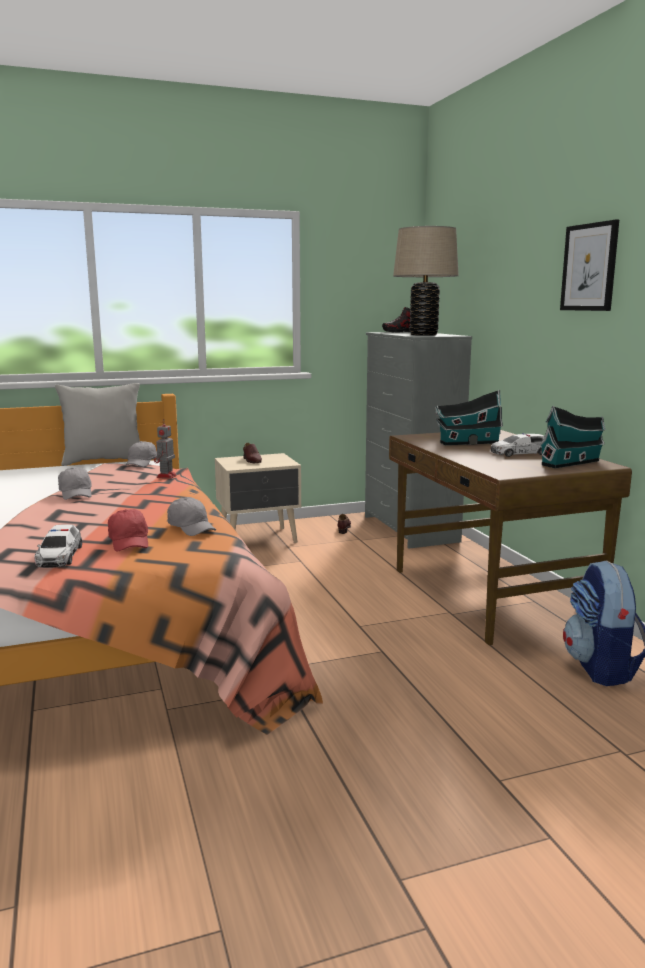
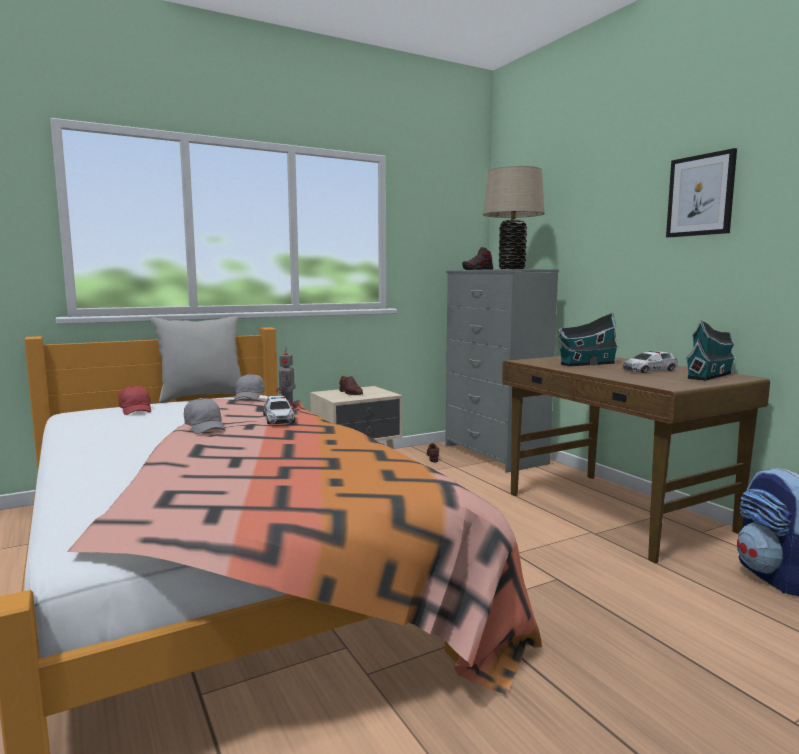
camera: 10 degrees left, 5 degrees down
(59, 556) = (239, 496): toy car -> toy car (278, 418)
(129, 542) = (311, 475): red cap -> red cap (136, 410)
(191, 528) = (367, 456): grey cap -> none

